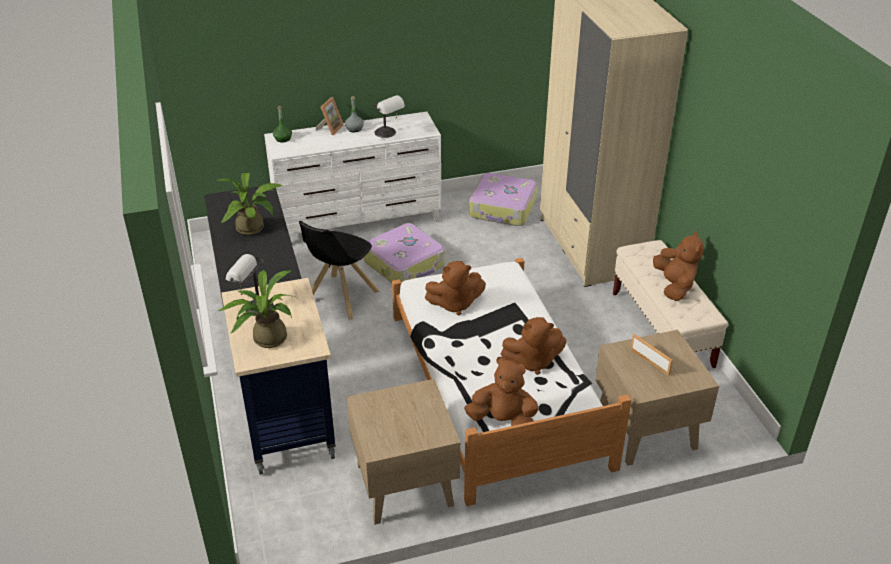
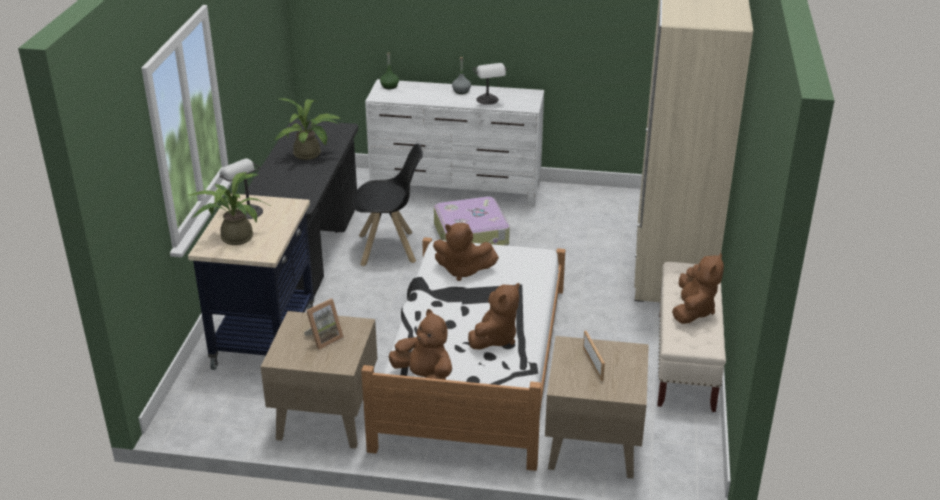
camera: 25 degrees right, 5 degrees down
(330, 129) = (439, 86): picture frame -> picture frame (324, 338)
(340, 297) = (389, 248): black chair -> black chair turned 150 degrees counterclockwise
(503, 208) = (607, 210): suitcase -> none
(532, 361) = (495, 338): brown plush toy -> brown plush toy turned 75 degrees counterclockwise

